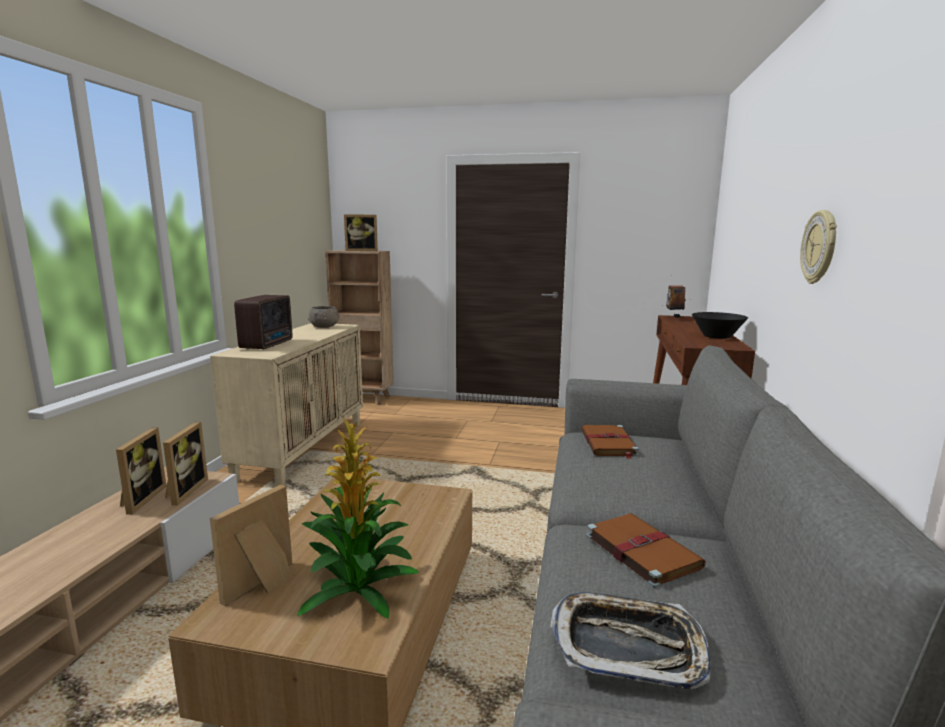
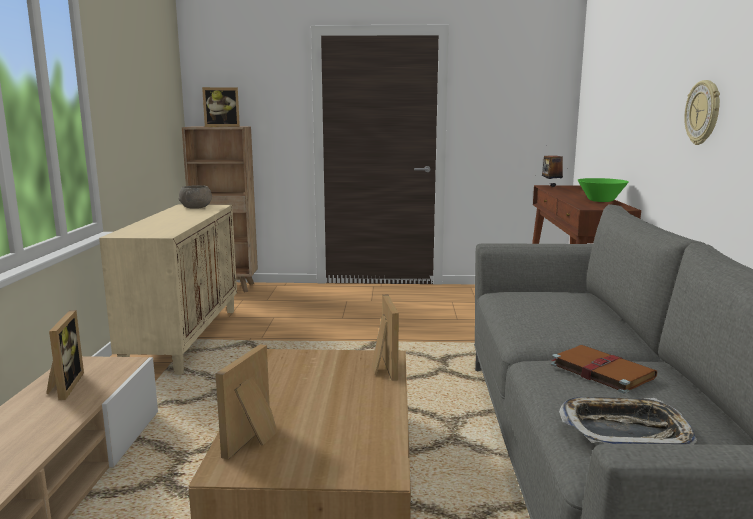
camera: 10 degrees left, 0 degrees up
(184, 491) = (107, 376): picture frame -> picture frame (382, 368)
(268, 344) = (153, 225): radio -> none
(359, 588) = (347, 434): potted plant -> none
(608, 444) = (529, 298): brown book -> none
(717, 337) = (601, 200): black bowl -> green bowl

